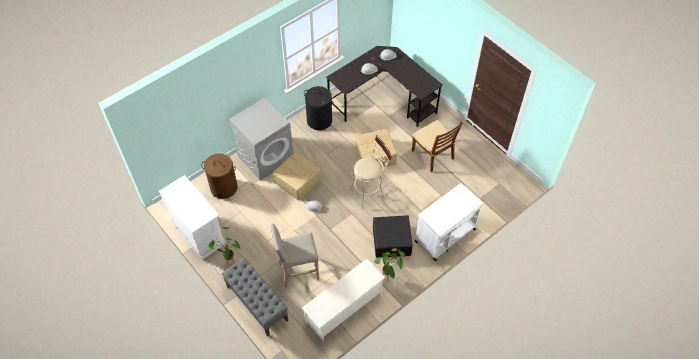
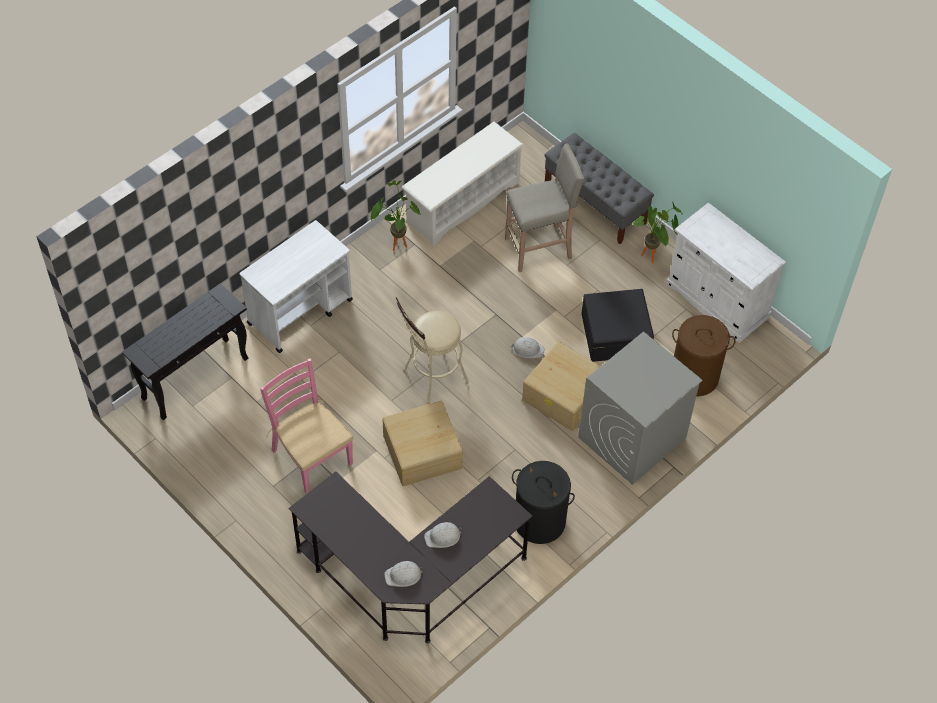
camera: 175 degrees right, 0 degrees up
(392, 241) = (390, 299): black storage box -> black storage box (615, 334)
(433, 155) = (311, 456): brown chair -> pink chair
(500, 198) = (196, 378): none -> black console table

